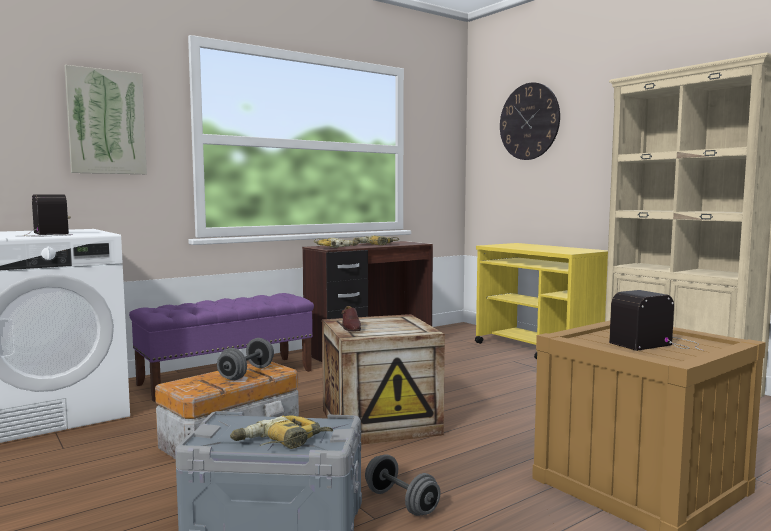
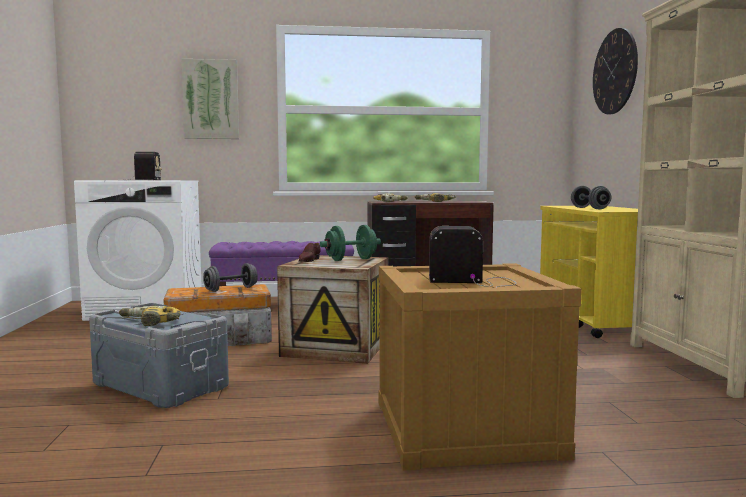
camera: 30 degrees right, 0 degrees up
(389, 322) = (350, 260): none -> green dumbbell
(401, 502) = (252, 394): grey dumbbell -> grey dumbbell (589, 208)

